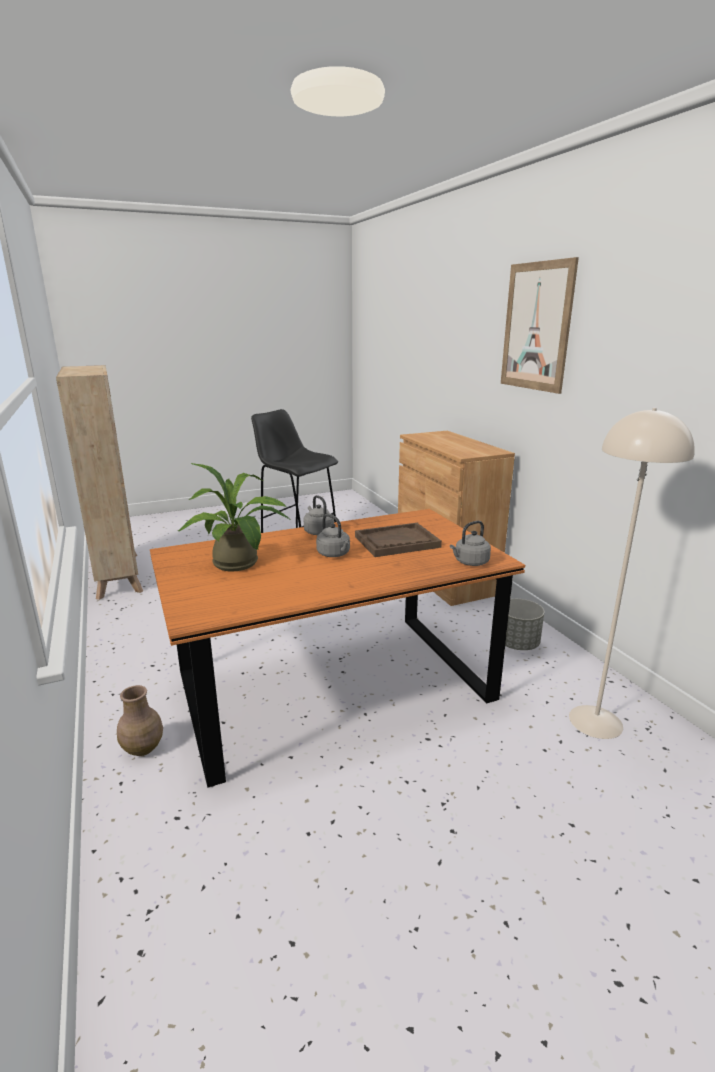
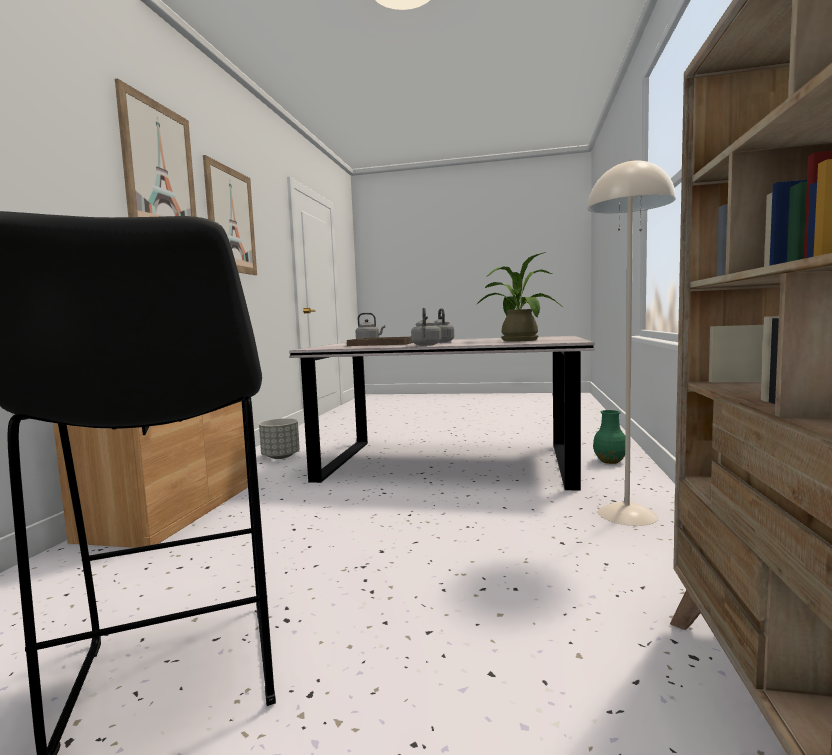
camera: 145 degrees left, 15 degrees down
(143, 748) = (609, 461): brown vase -> green vase
(334, 686) = (448, 462): orange dining table -> grey dining table
(596, 721) = (331, 433): beige floor lamp -> beige floor lamp (627, 514)
(625, 363) = (231, 220): none -> picture

